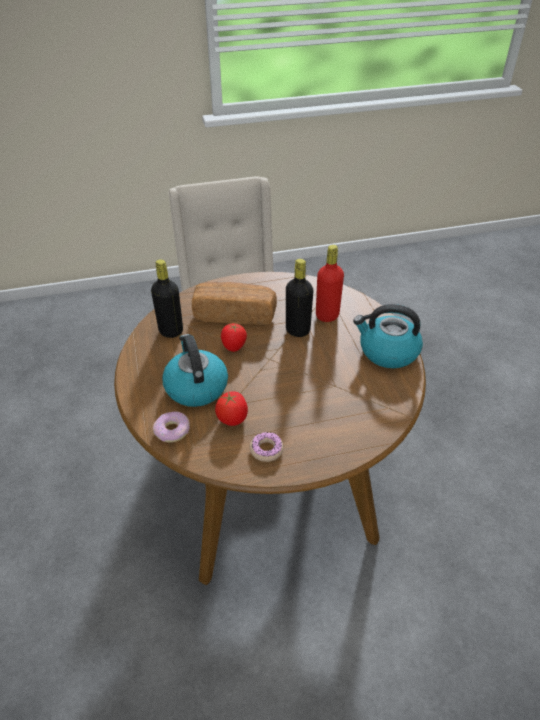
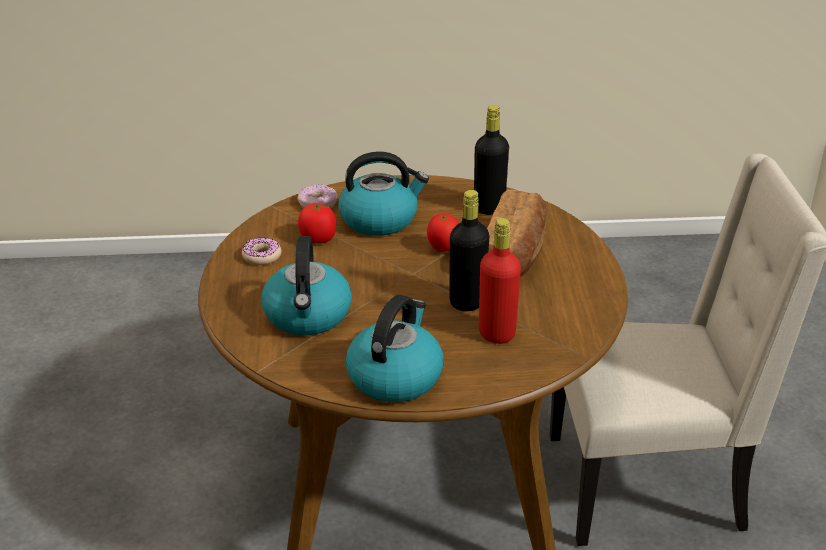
camera: 100 degrees right, 10 degrees down
(340, 404) = (308, 316): none -> kettle

